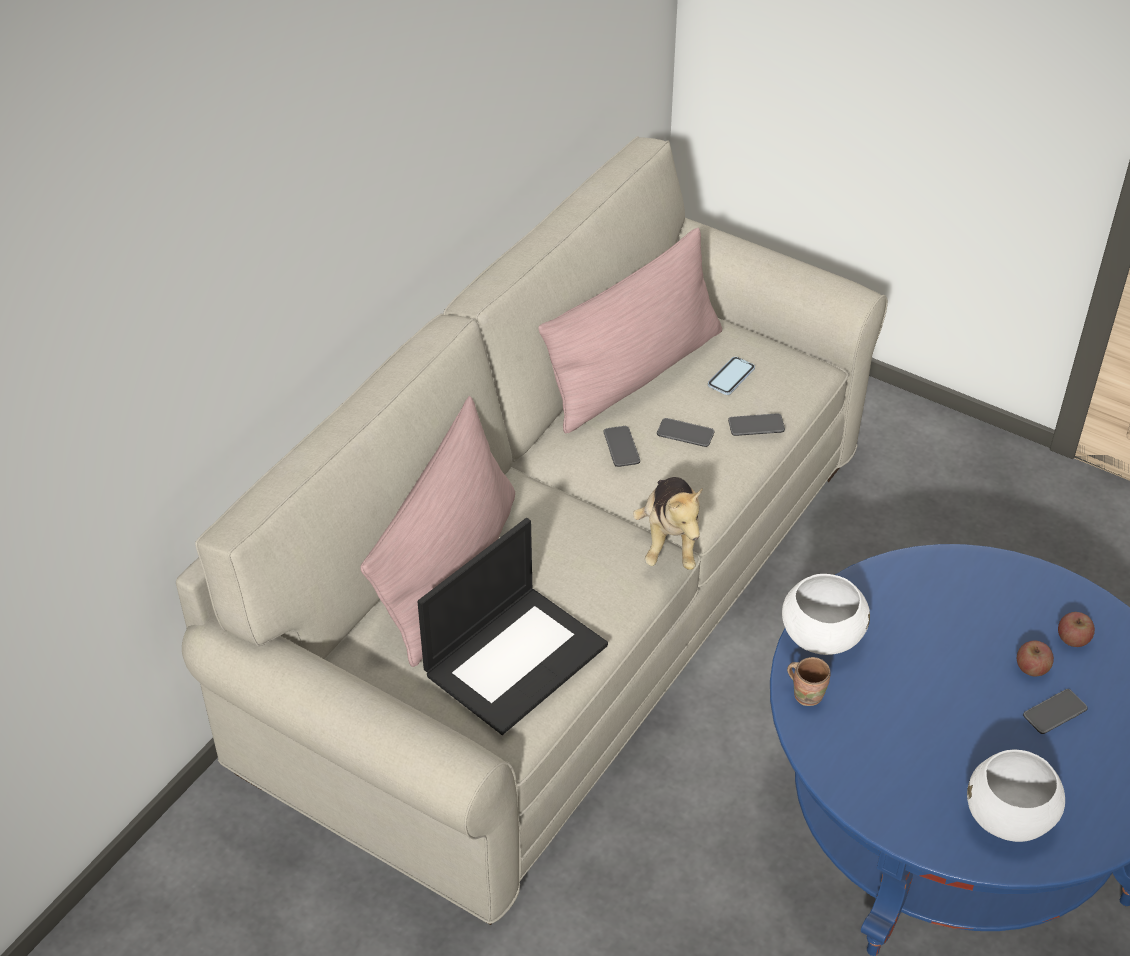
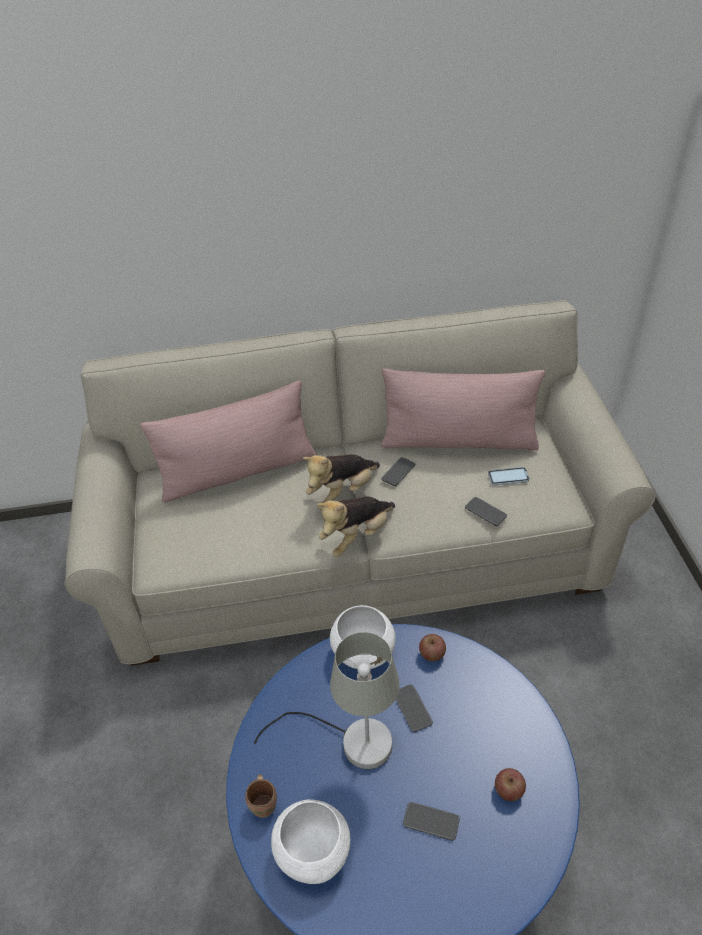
camera: 50 degrees right, 0 degrees up
(515, 657) = (205, 533): laptop -> none
(592, 510) = (342, 492): none -> plush toy
(685, 433) = (440, 488): phone -> phone (412, 708)
(807, 693) = (311, 674): brown mug -> brown mug (265, 804)
(918, 713) = (352, 741): none -> grey table lamp
(1032, 668) = (456, 781): apple -> apple (432, 653)

